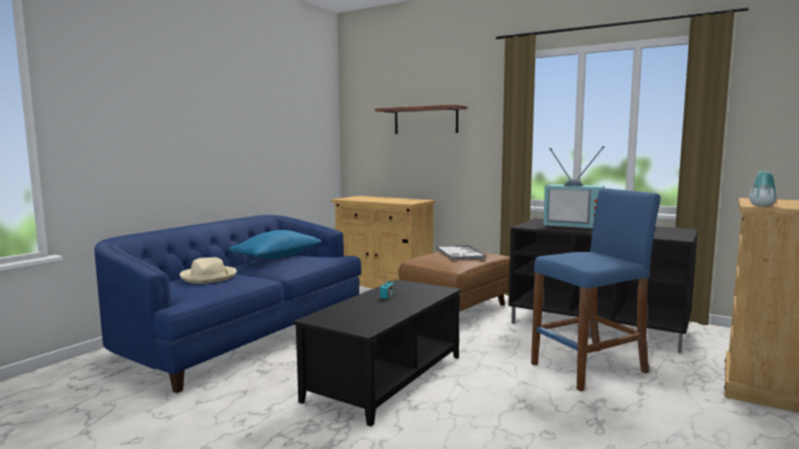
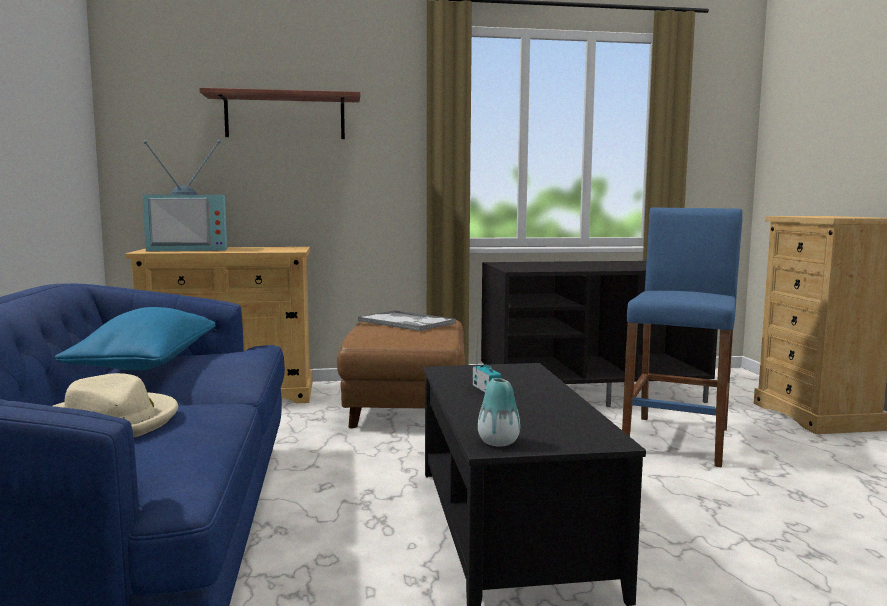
camera: 40 degrees left, 0 degrees up
(574, 224) = (555, 265): television -> television (189, 249)
(761, 206) = (842, 217): vase -> vase (498, 442)

